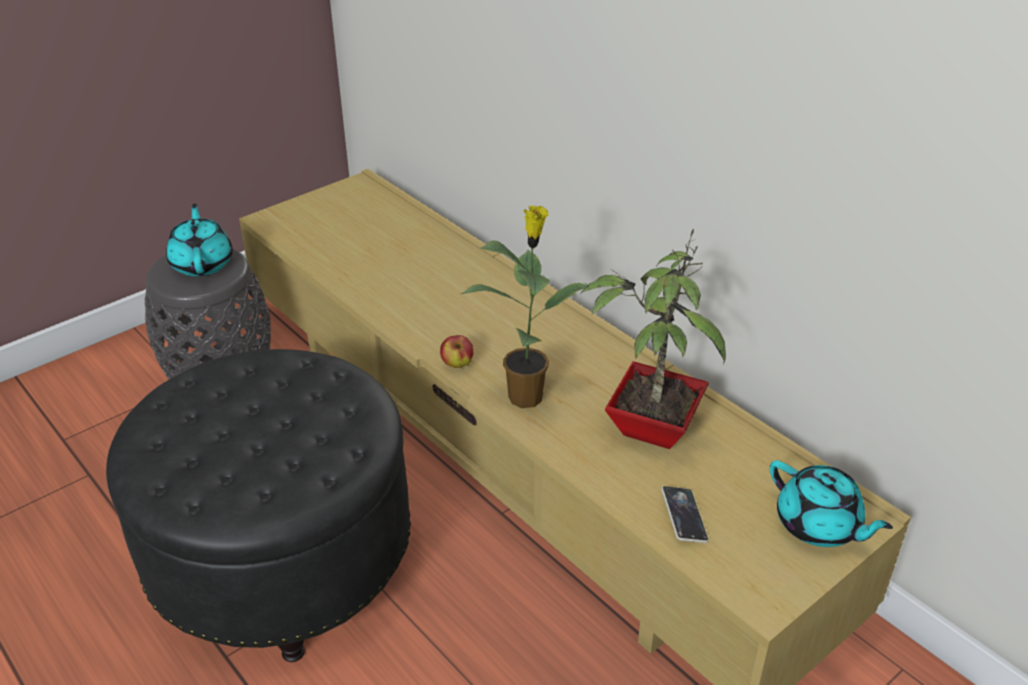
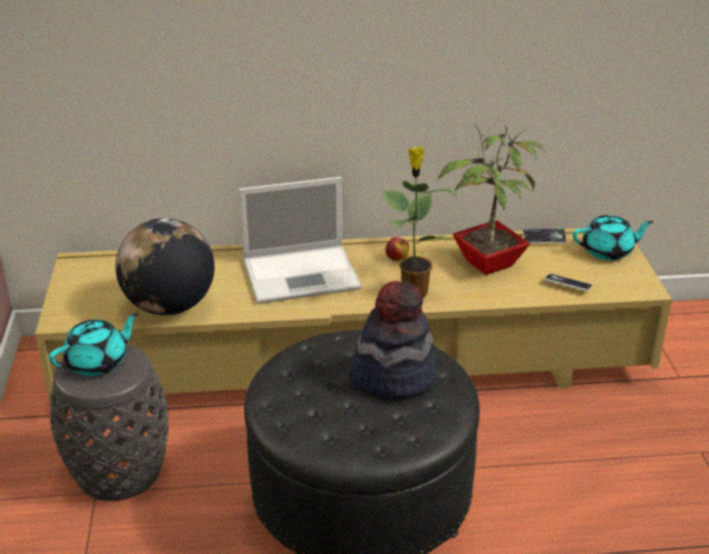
camera: 55 degrees left, 5 degrees down
(202, 263) = (98, 362): turquoise teapot -> turquoise teapot turned 120 degrees clockwise
(296, 439) = (393, 376): none -> hat
(342, 260) = (169, 306): none -> globe
(457, 364) = (353, 304): apple -> apple (397, 259)
(480, 307) = (303, 274): none -> laptop
(770, 451) = (544, 238): none -> phone

